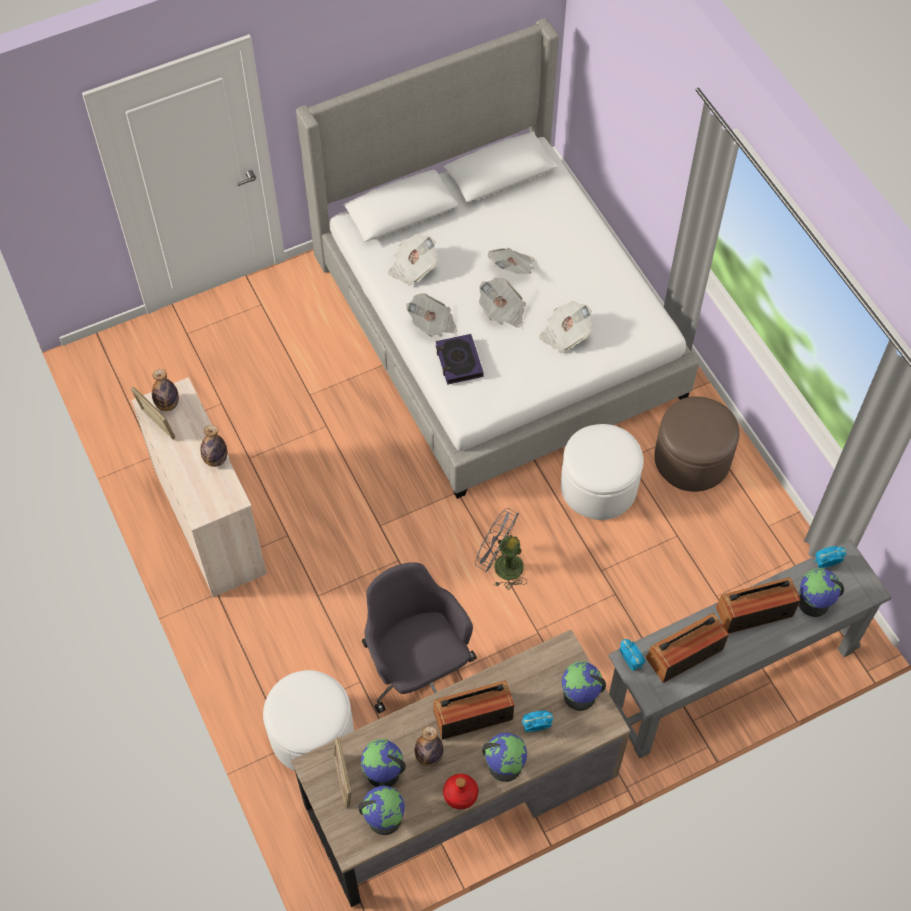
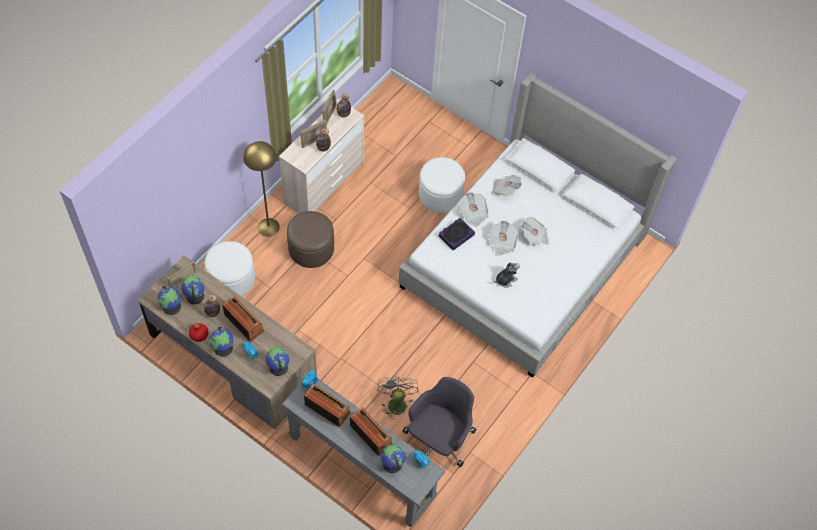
camera: 60 degrees right, 0 degrees up
(193, 467) = (314, 140): none -> picture frame
(245, 638) = (268, 227): none -> yellow floor lamp
(417, 668) = (290, 310): grey office chair -> grey office chair (439, 439)
(501, 565) = (371, 325): grey fan -> grey fan (396, 402)
(565, 334) = (505, 279): newspaper -> plush toy
(598, 486) = (446, 354): white ottoman -> white ottoman (440, 194)
(692, 459) = (492, 395): brown ottoman -> brown ottoman (311, 248)

